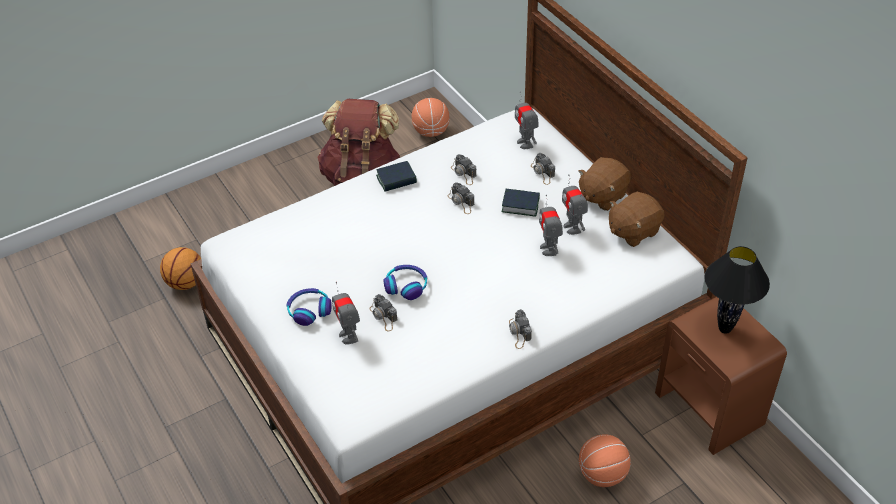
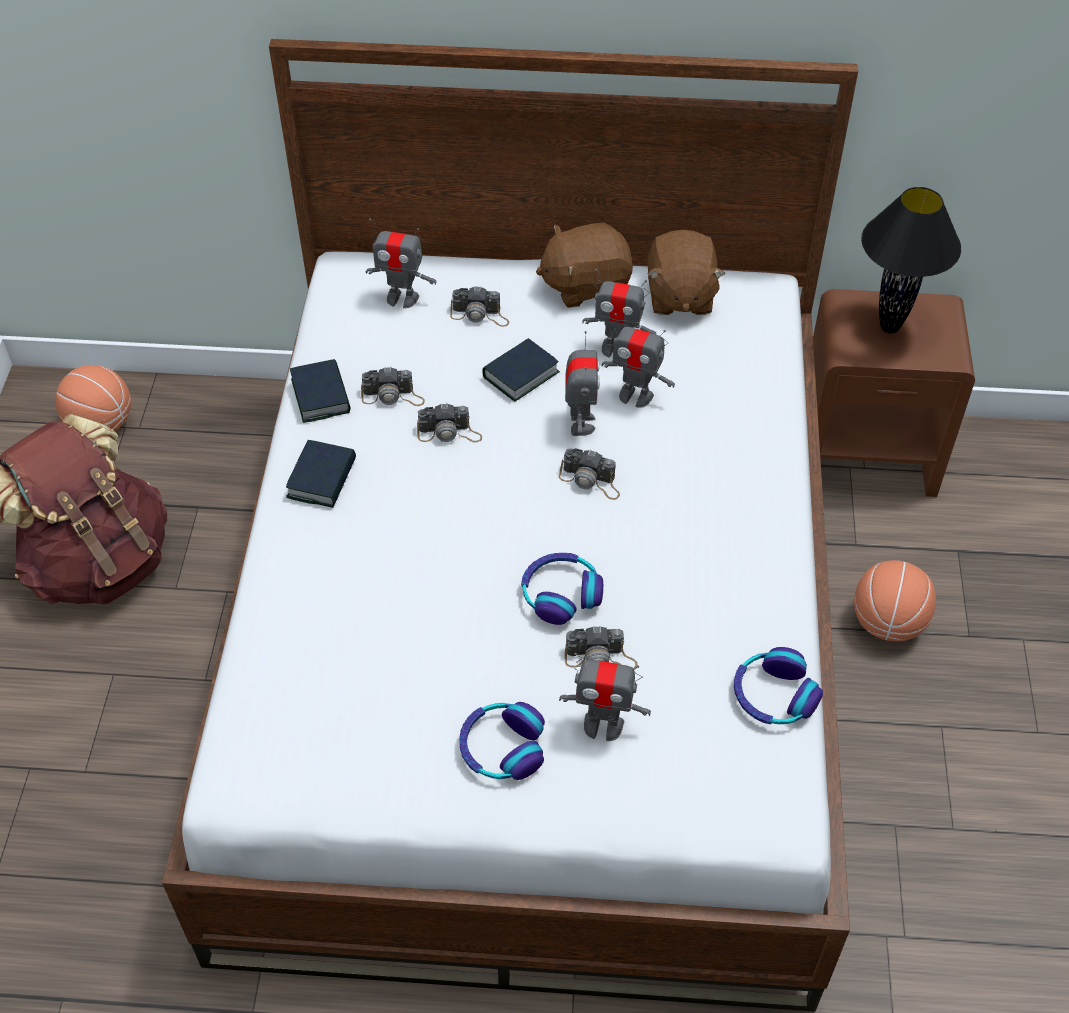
camera: 55 degrees left, 5 degrees up
(185, 282) = (62, 945): basketball -> none
(416, 386) = (773, 696): none -> headphones
(441, 153) = (321, 396): none -> book
(512, 240) = (580, 423): none -> toy robot
(519, 333) = (765, 518): camera -> camera (590, 481)
(602, 196) = (585, 285): brown plush toy -> brown plush toy turned 90 degrees clockwise

